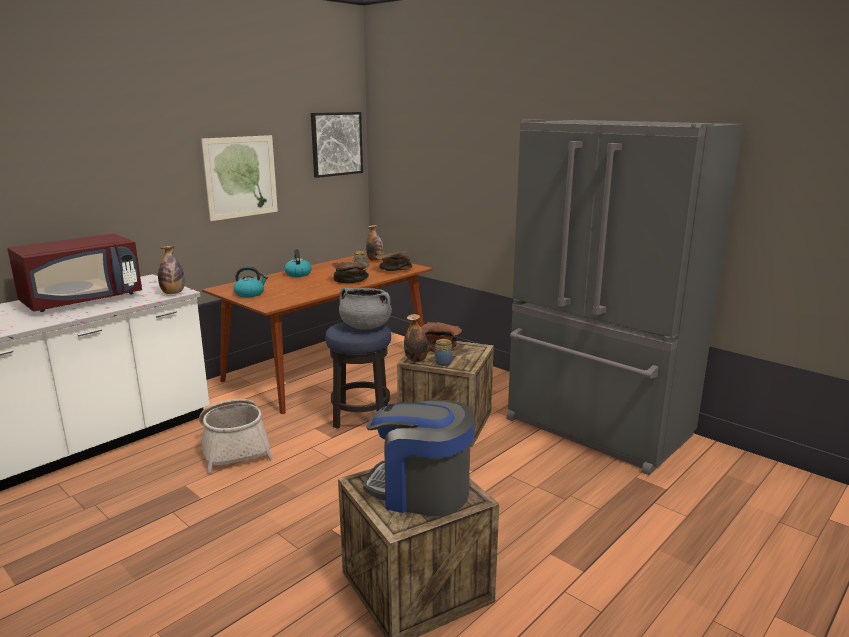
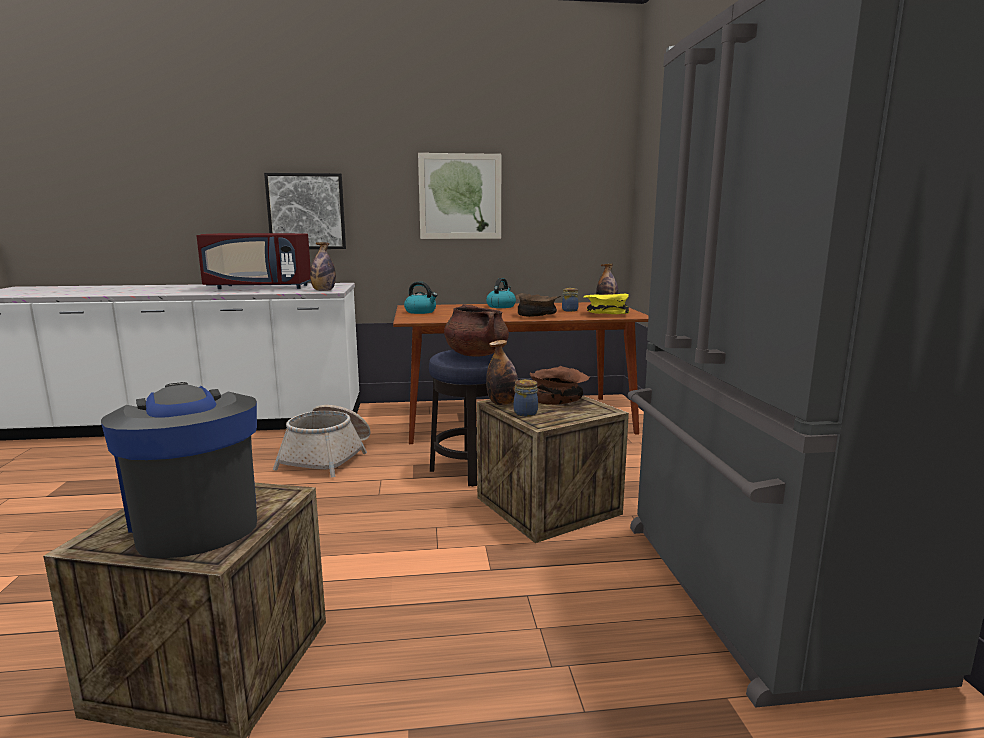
camera: 40 degrees right, 5 degrees down
(336, 144) = (588, 169): picture -> picture (306, 211)
(365, 327) = (476, 355): grey cooking pot -> brown cooking pot
(394, 270) = (605, 314): brown bowl -> yellow bowl

